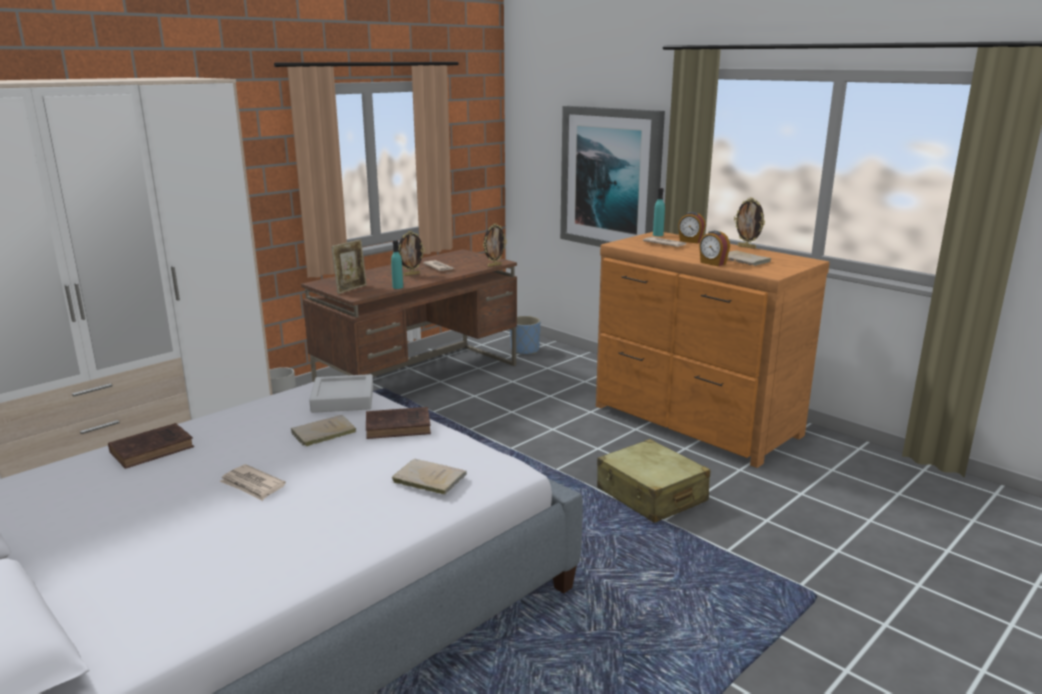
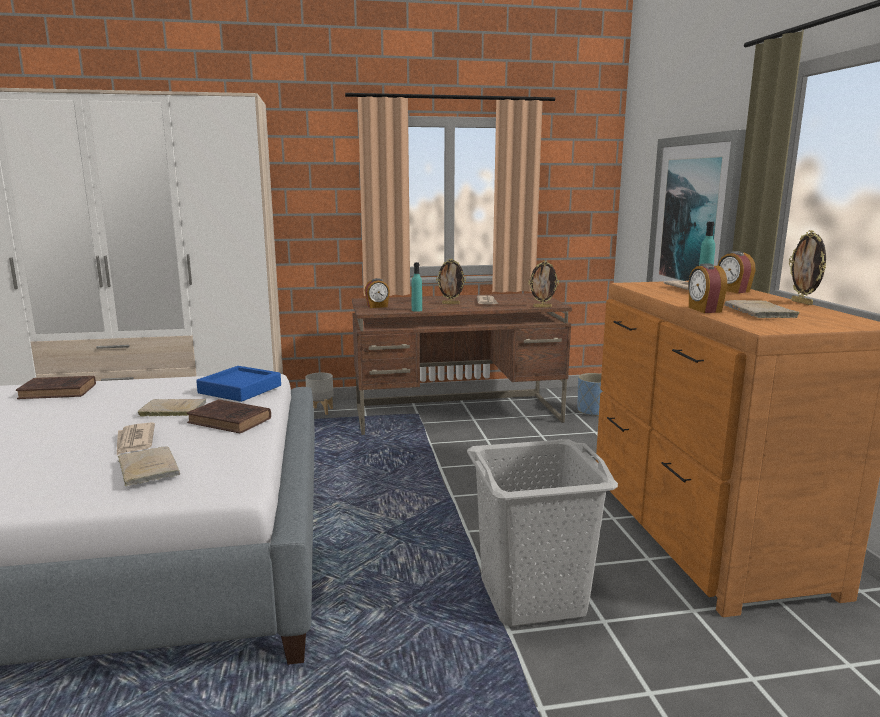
camera: 35 degrees right, 5 degrees down
(252, 485) = (44, 433): newspaper -> newspaper (134, 441)
(343, 399) = (240, 389): grey tray -> blue tray
(351, 289) = (377, 306): picture frame -> alarm clock
(651, 495) = (533, 597): beige suitcase -> grey laundry basket

